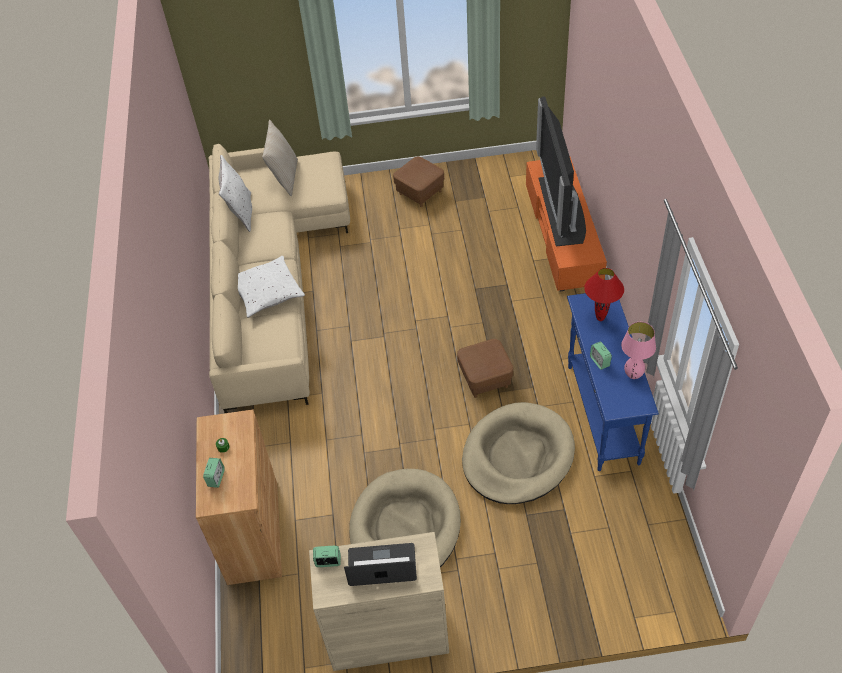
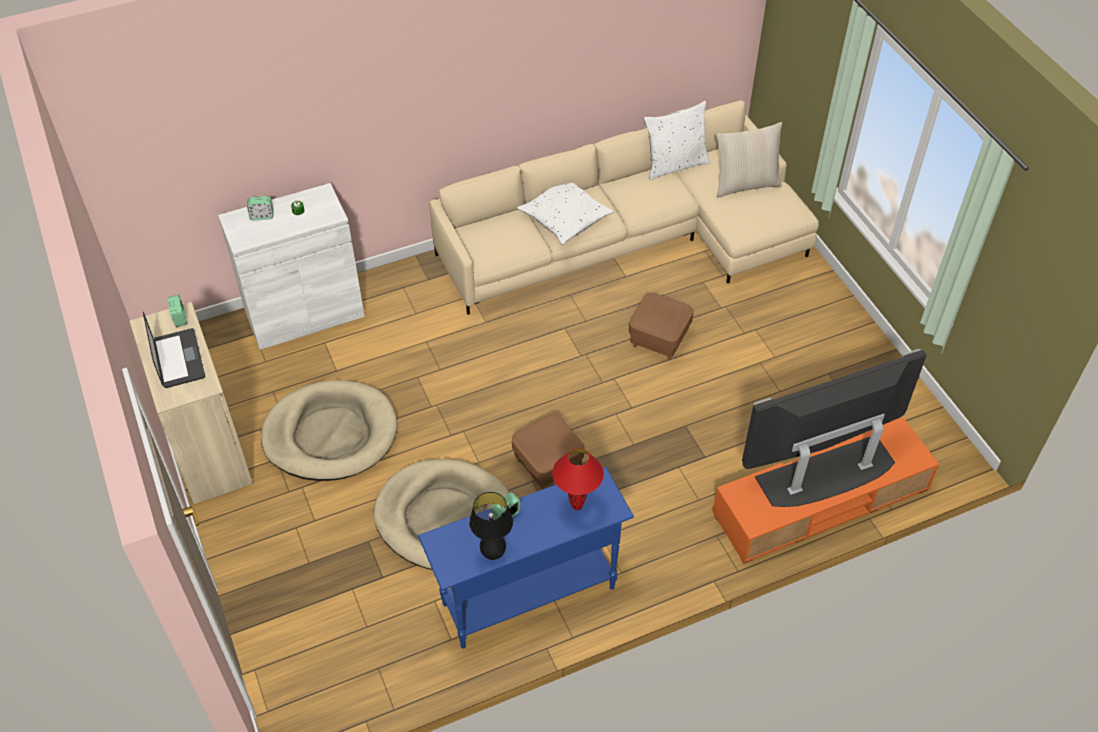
camera: 70 degrees right, 0 degrees up
(253, 532) = (305, 314): brown cabinet -> white cabinet
(420, 192) = (826, 335): brown ottoman -> brown ottoman (659, 339)
(633, 375) = (493, 554): pink table lamp -> black table lamp

